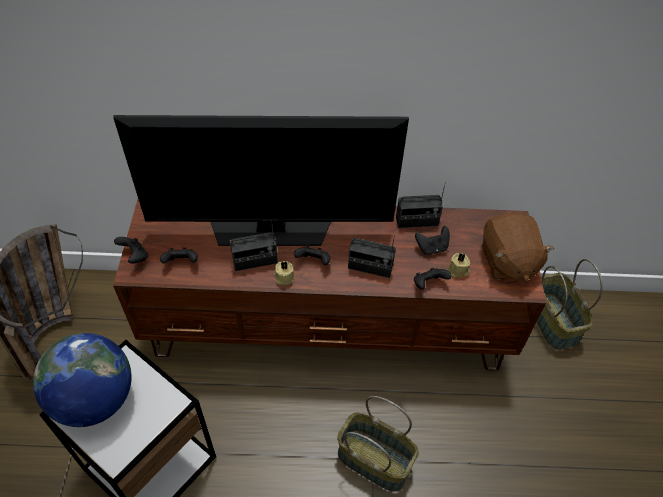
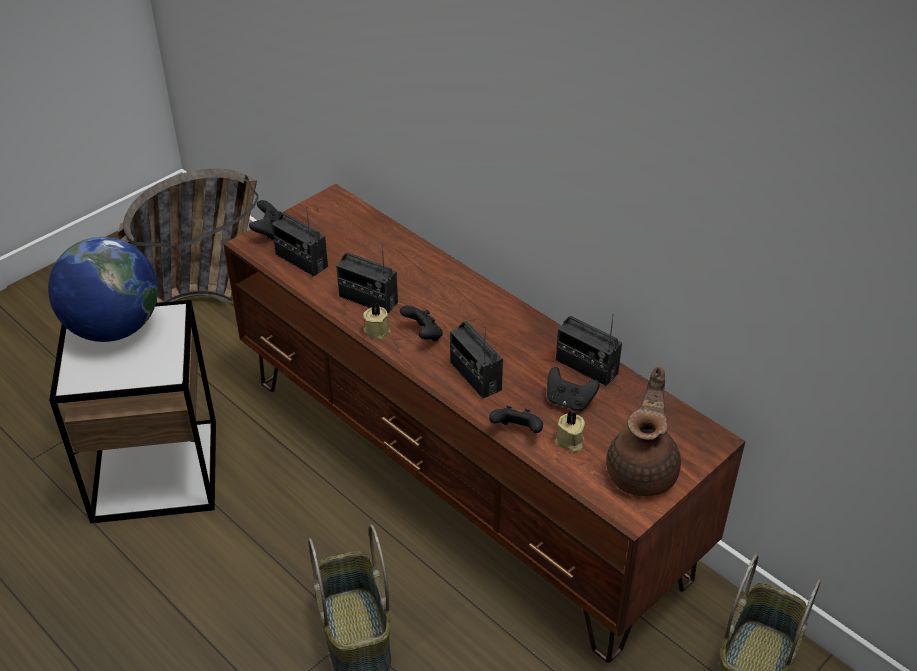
camera: 45 degrees right, 10 degrees down
(181, 263) = (301, 260): black game controller -> radio
(271, 228) = (420, 281): television -> none
(507, 261) = (643, 471): brown plush toy -> brown teapot

